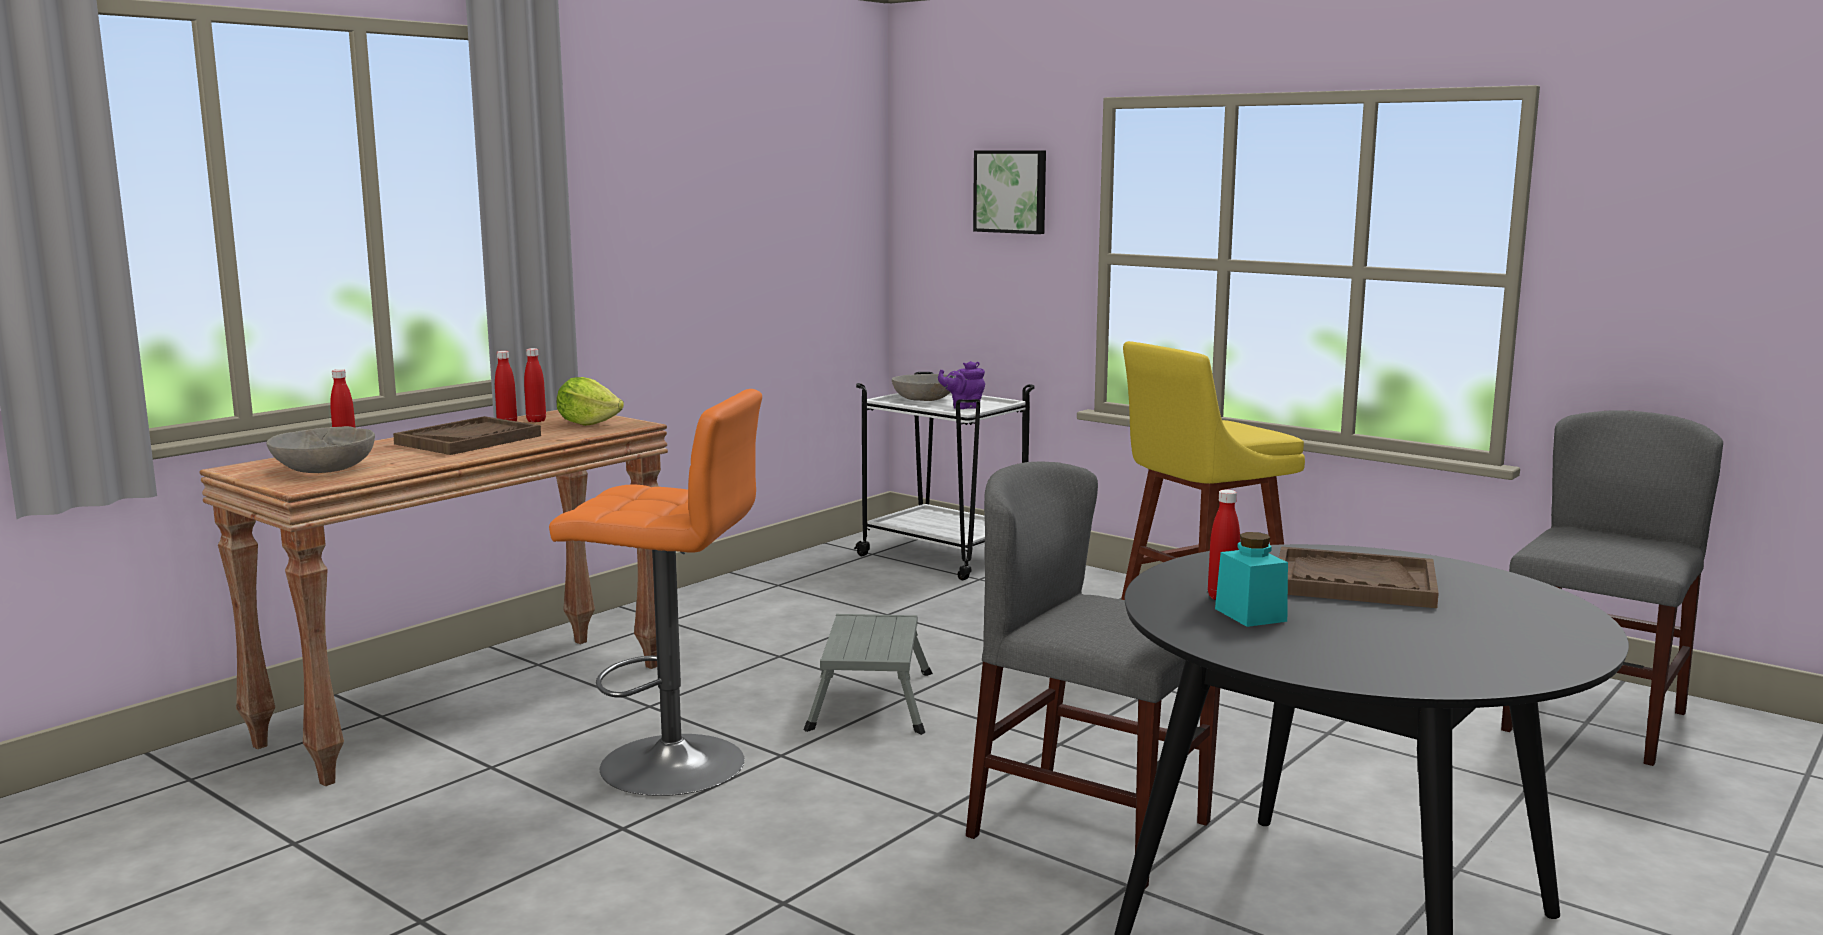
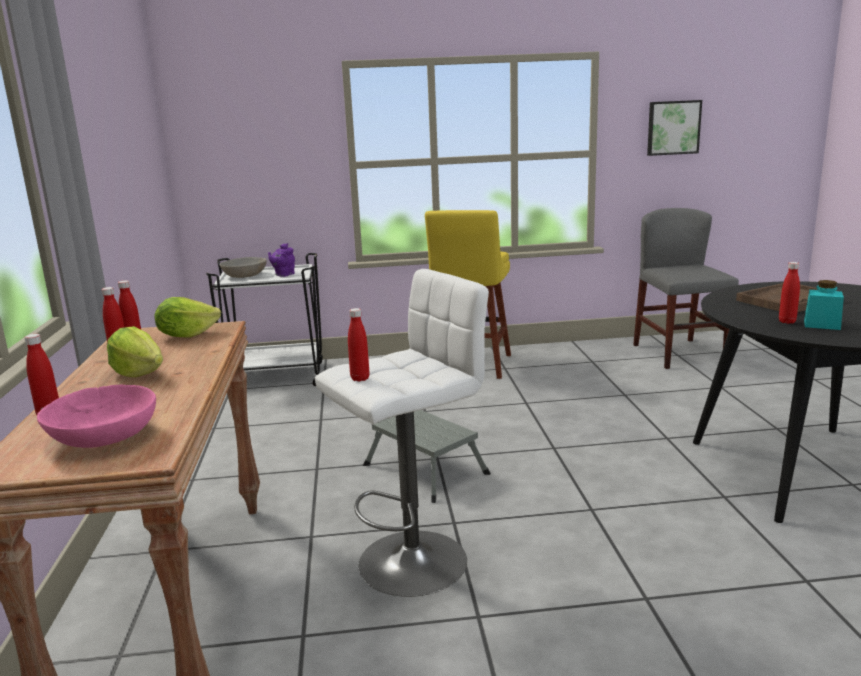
camera: 45 degrees left, 5 degrees up
(323, 469) = (103, 437): grey bowl -> pink bowl
(468, 440) = (139, 373): brown tray -> lettuce
(609, 497) = (360, 378): none -> red bottle
(673, 766) = (414, 562): orange stool -> white stool
(1011, 191) = (275, 126): picture -> picture (673, 127)
(1090, 829) = (656, 480): grey chair -> none

